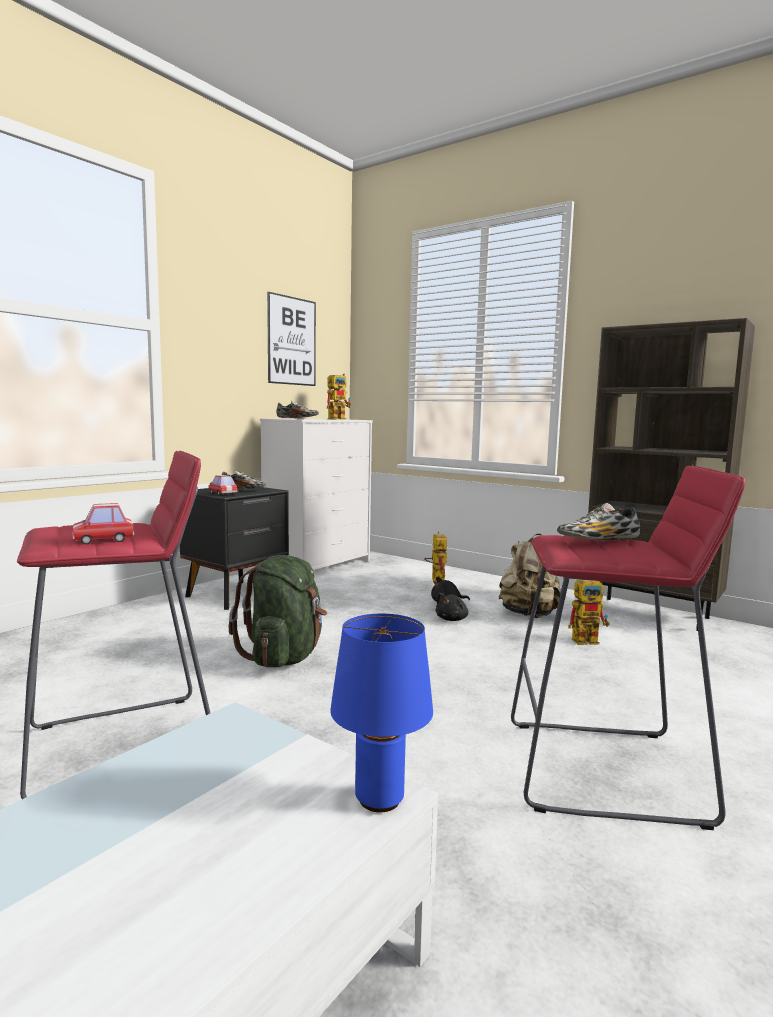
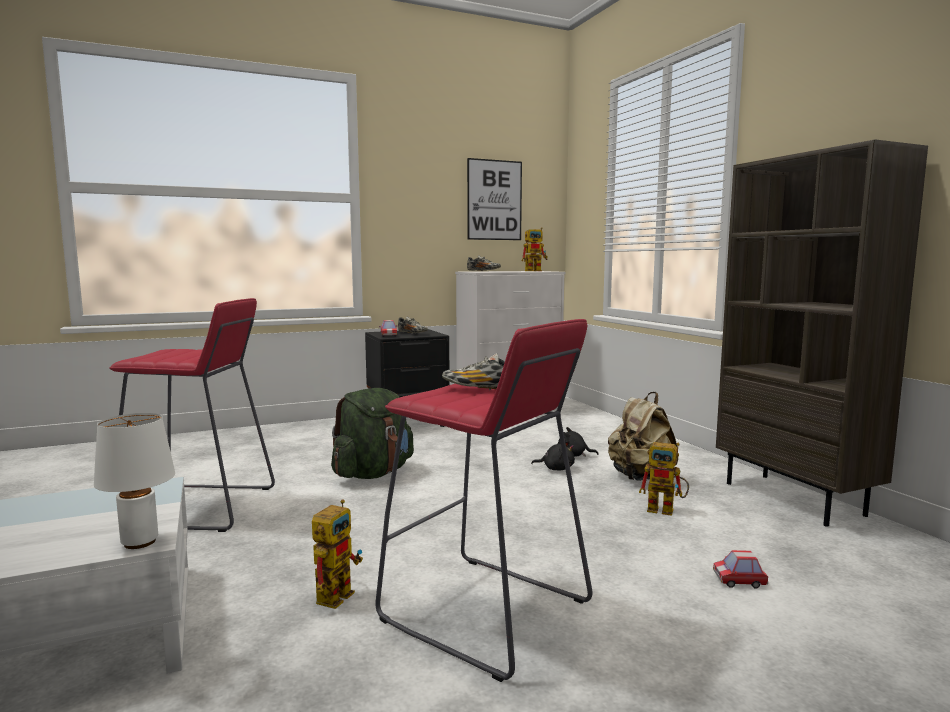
camera: 30 degrees right, 0 degrees up
(103, 540) = (167, 358): toy car -> toy car (739, 581)
(378, 799) = (139, 542): blue table lamp -> white table lamp
(436, 580) = (598, 433): toy robot -> toy robot (337, 593)
(452, 619) = (556, 469): black plush toy -> black plush toy turned 135 degrees counterclockwise

